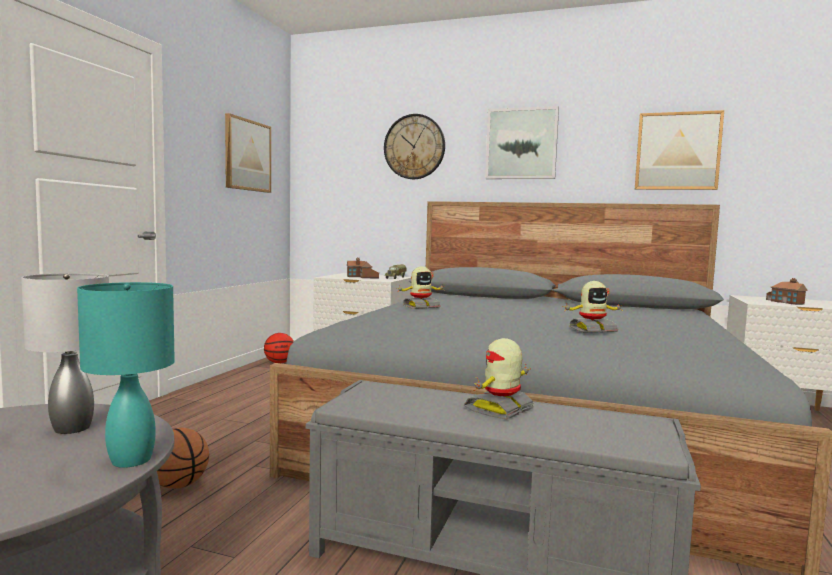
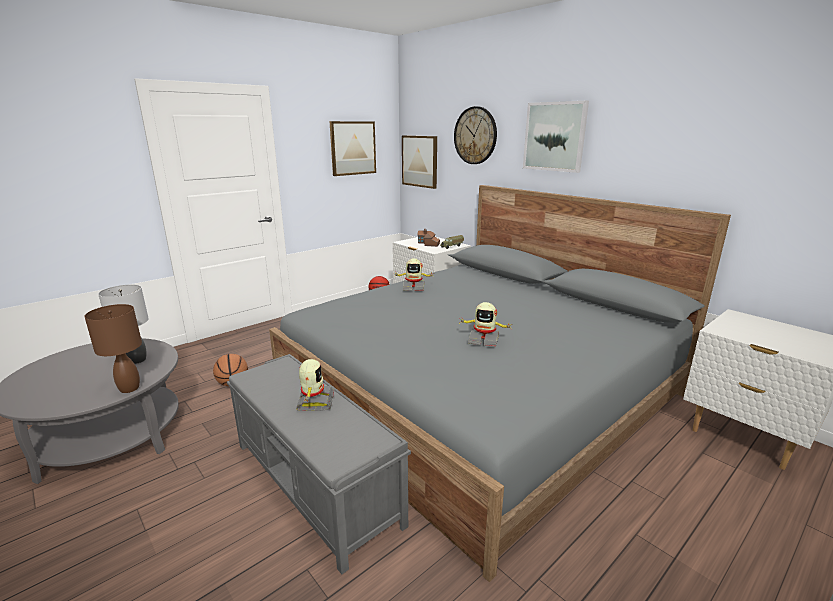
camera: 30 degrees right, 15 degrees up
(131, 460) = (129, 389): turquoise table lamp -> brown table lamp
(500, 409) = (314, 402): toy robot -> toy robot turned 105 degrees clockwise
(677, 151) = (698, 152): picture -> picture (420, 161)
(787, 302) = (765, 333): toy house -> none

